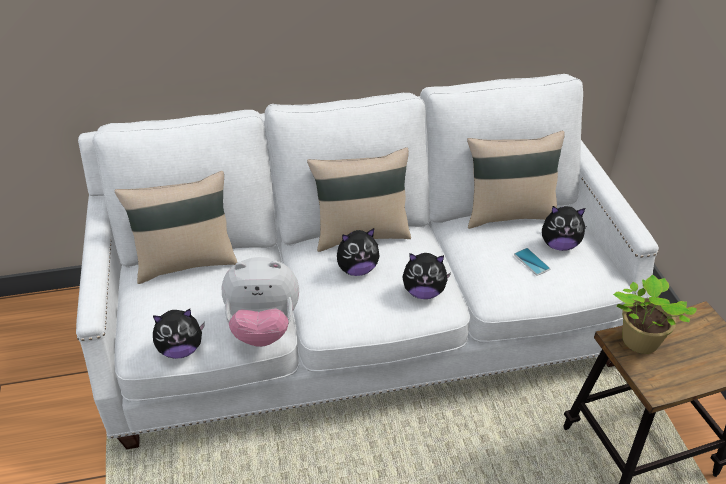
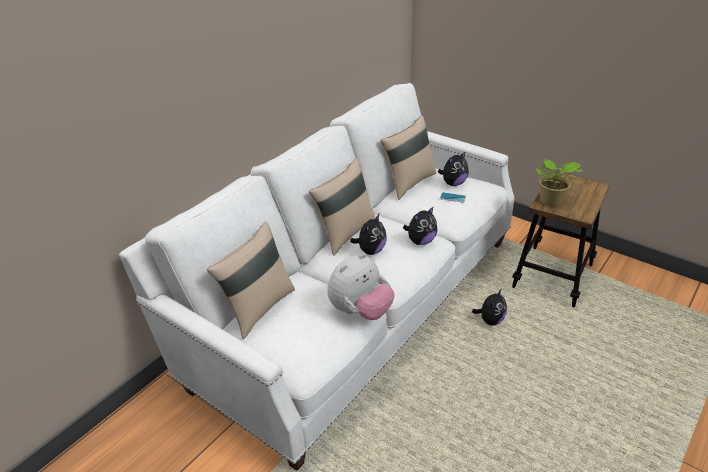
camera: 40 degrees left, 5 degrees down
(181, 349) = (326, 354): plush toy -> plush toy (490, 320)

